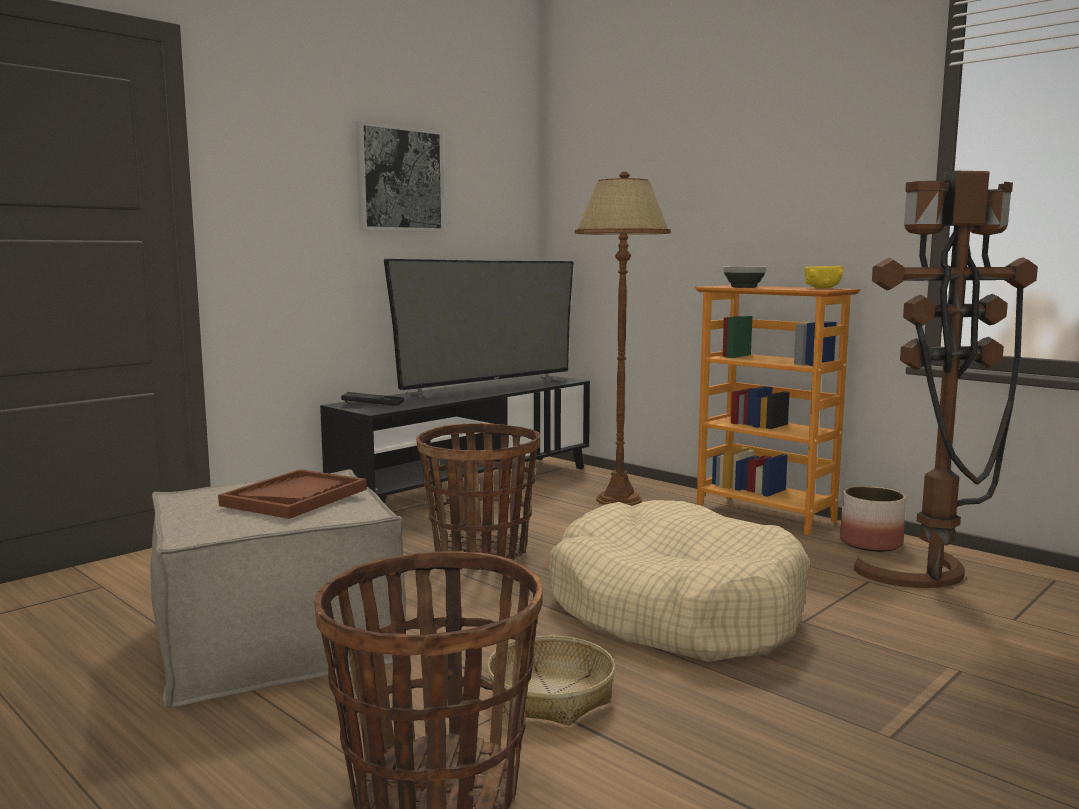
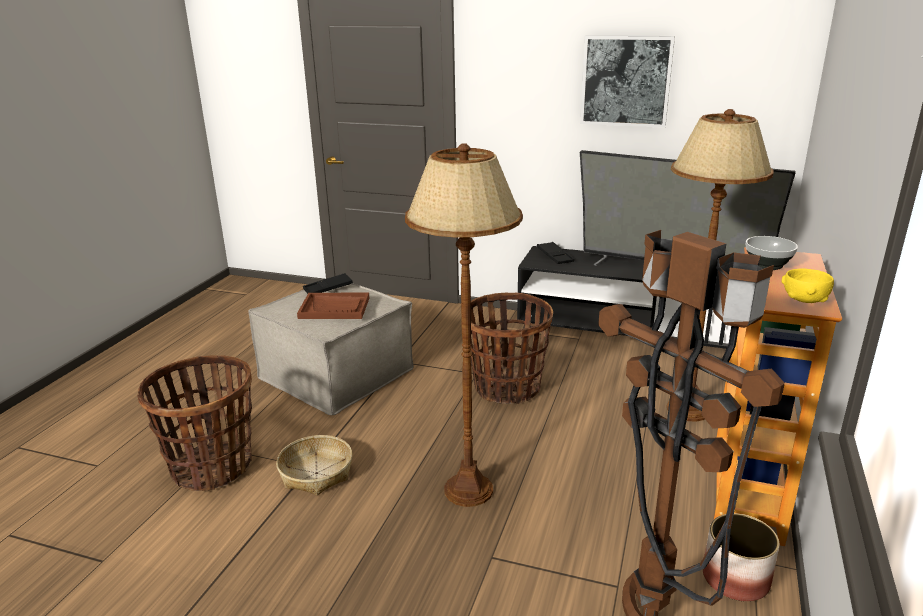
camera: 65 degrees right, 15 degrees up
(201, 495) = (328, 288): none -> black tray
(675, 610) = (468, 490): beige dog bed -> brown floor lamp

